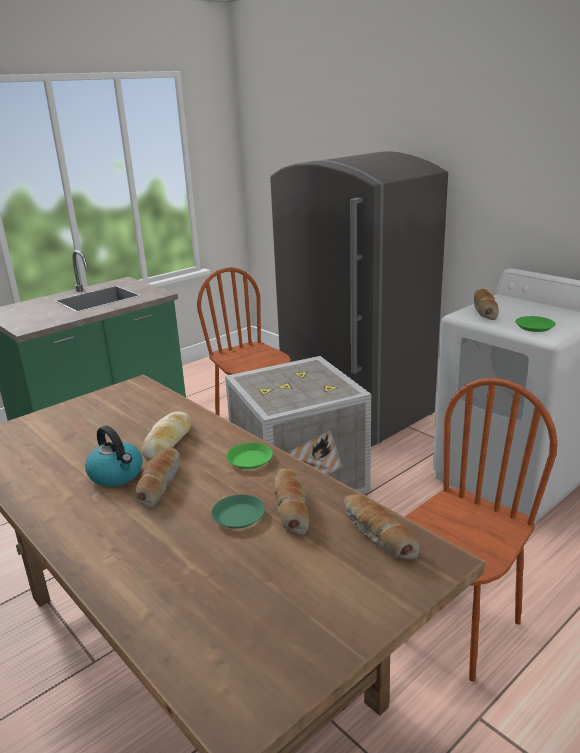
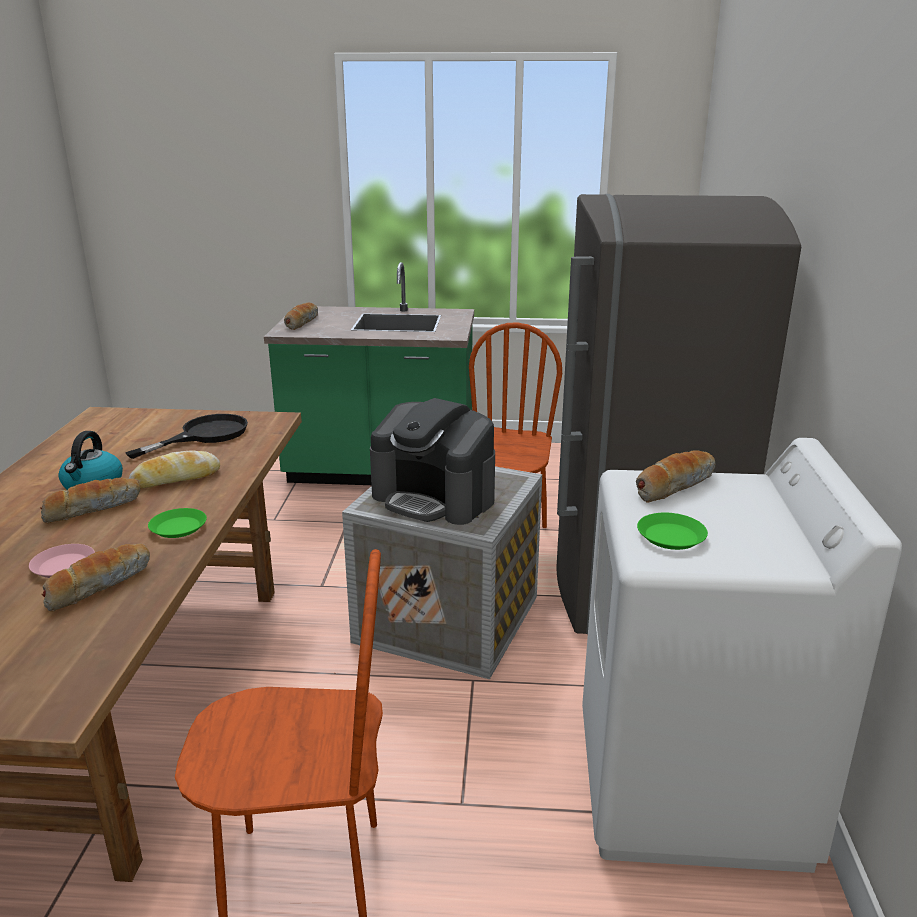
camera: 45 degrees right, 0 degrees up
(112, 413) = (204, 435): none -> black frying pan
(238, 515) = (64, 566): green plate -> pink plate
(296, 389) = (434, 498): none -> coffee machine
(377, 534) = (82, 652): bread -> bread (301, 322)

